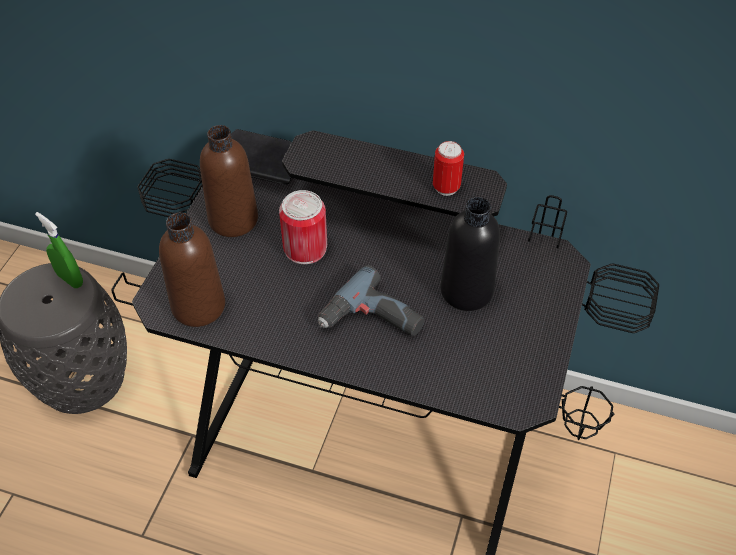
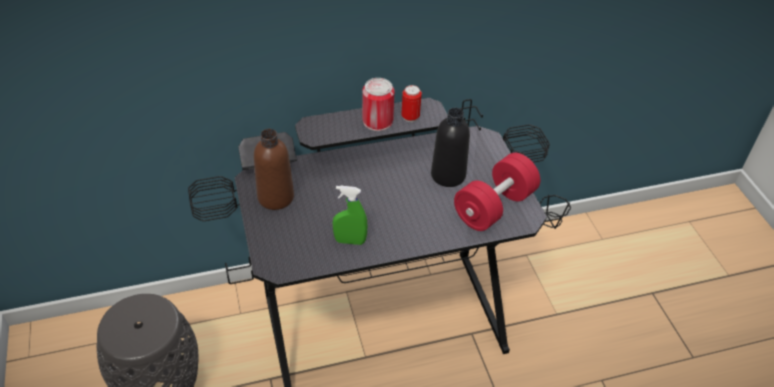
camera: 35 degrees left, 5 degrees down
(70, 279) = (145, 304): green spray bottle -> green spray bottle (350, 241)
(198, 306) = (300, 256): brown bottle -> none
(305, 248) = (336, 193): can -> can (377, 121)
(372, 322) = (411, 215): power drill -> none
(492, 365) = (494, 206): none -> red dumbbell

